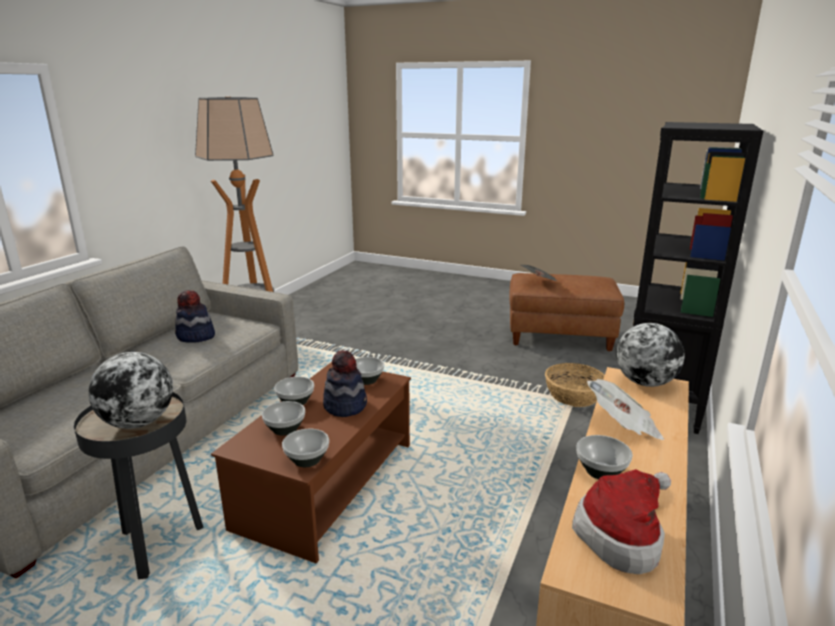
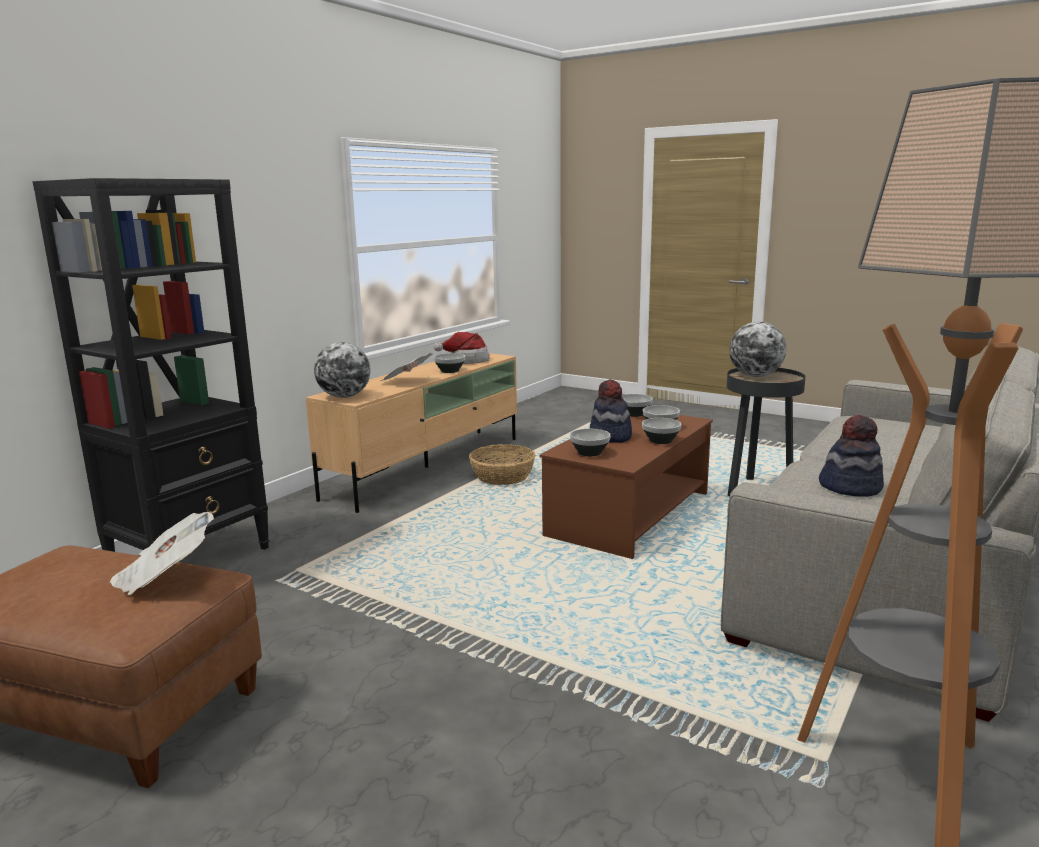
camera: 170 degrees left, 5 degrees down
(573, 396) = (285, 577): basket -> basket (503, 477)

